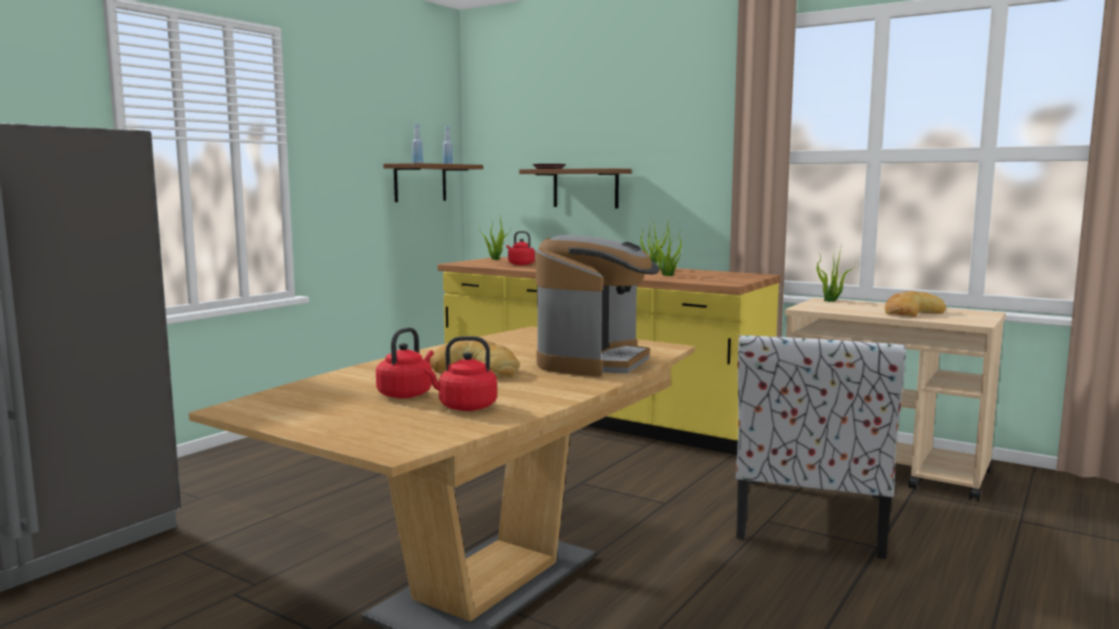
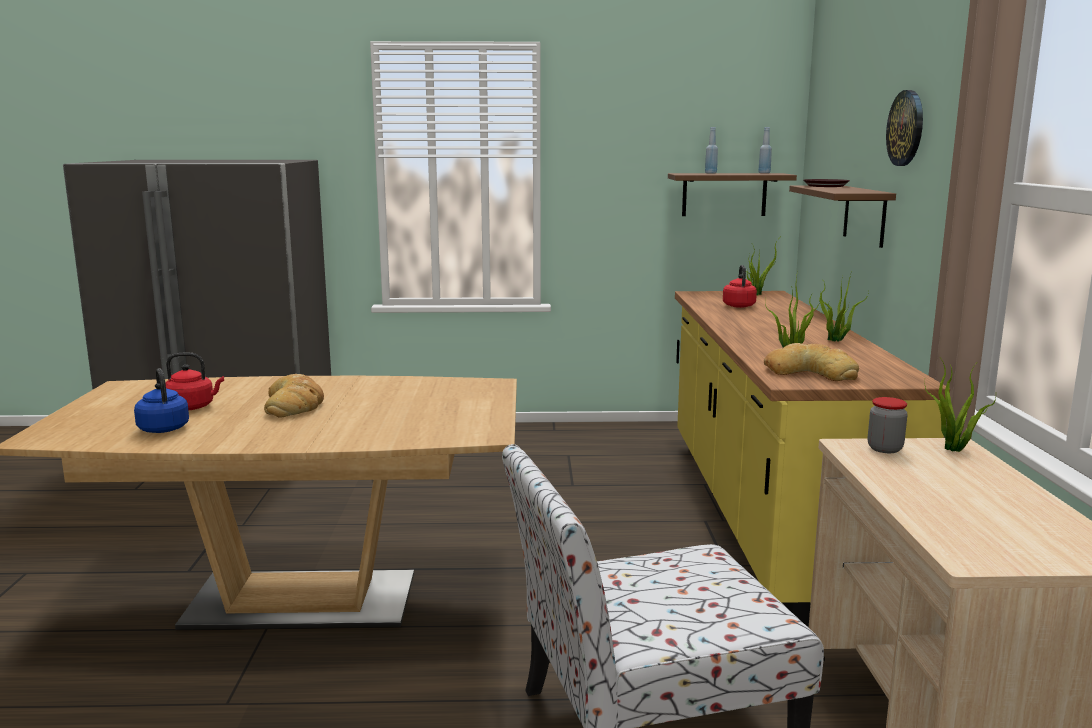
camera: 55 degrees right, 5 degrees up
(464, 407) = (163, 428): red kettle -> blue kettle
(594, 362) = (373, 427): coffee machine -> none
(637, 124) = (906, 128): none -> wall clock
(816, 306) = (885, 449): none -> jar
(911, 313) = (963, 506): bread -> bread (810, 372)

